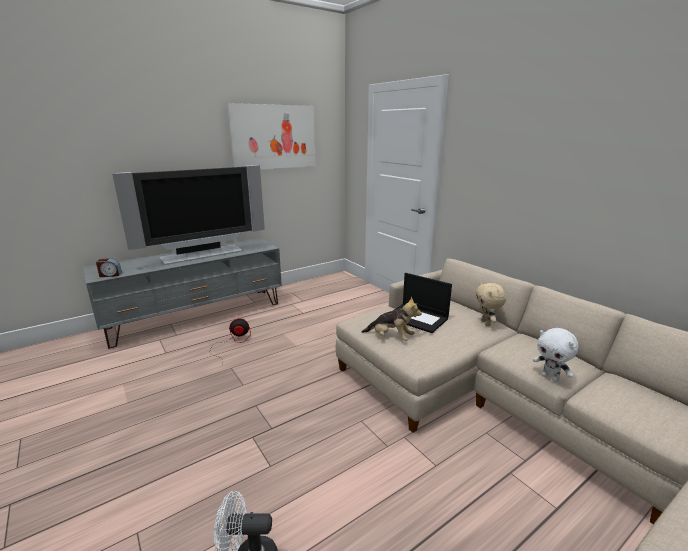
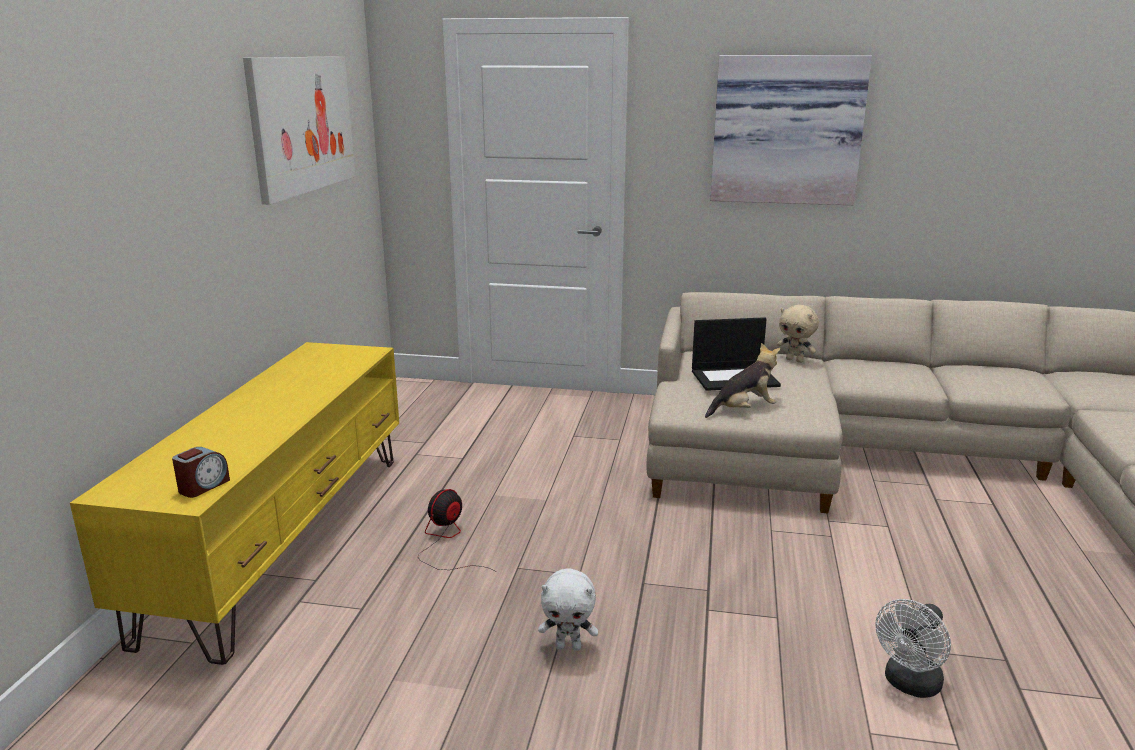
camera: 45 degrees left, 0 degrees up
(197, 316) = (284, 538): grey tv stand -> yellow tv stand
(202, 255) = (286, 397): television -> none
(535, 152) = (786, 130): none -> picture
(550, 378) = (921, 386): white plush toy -> white plush toy (568, 646)

